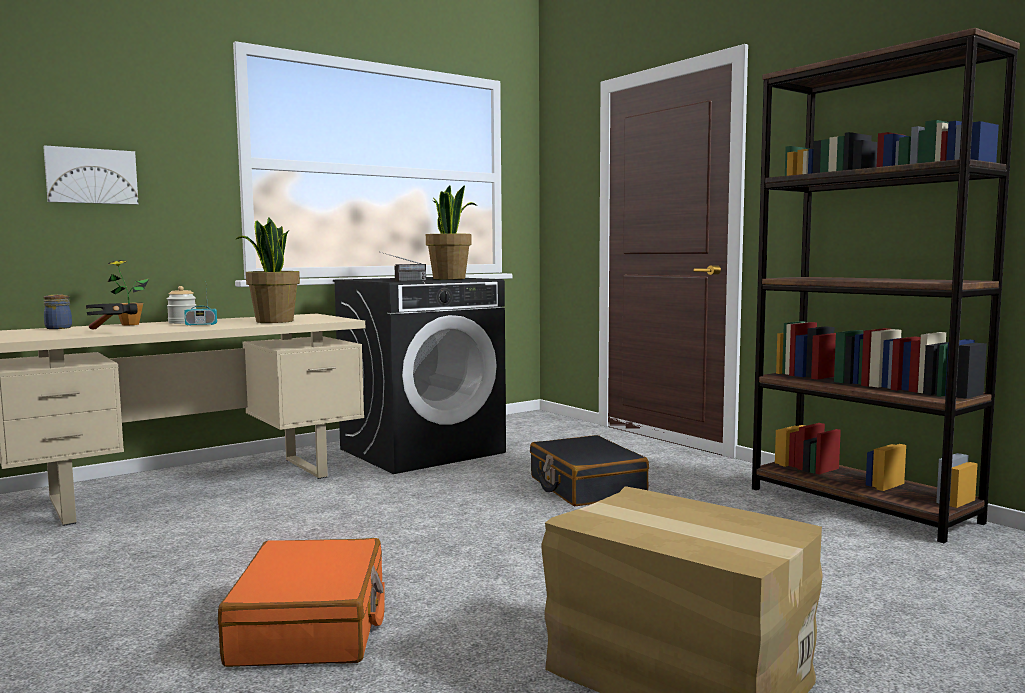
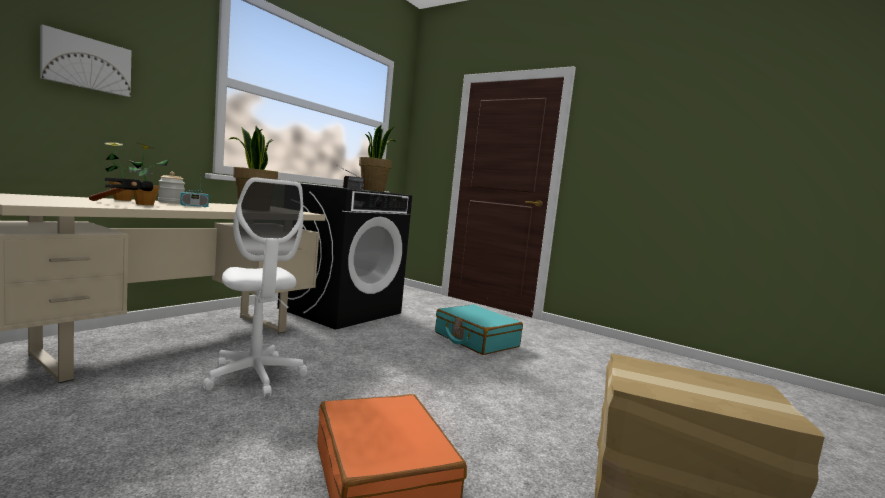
camera: 20 degrees left, 0 degrees up
(59, 328) = (52, 196): jar -> none
(143, 328) = (145, 204): none -> potted plant
(254, 525) = (255, 377): none -> white office chair
(586, 487) = (475, 340): black suitcase -> turquoise suitcase
(861, 505) = (637, 351): brown bookcase -> none

